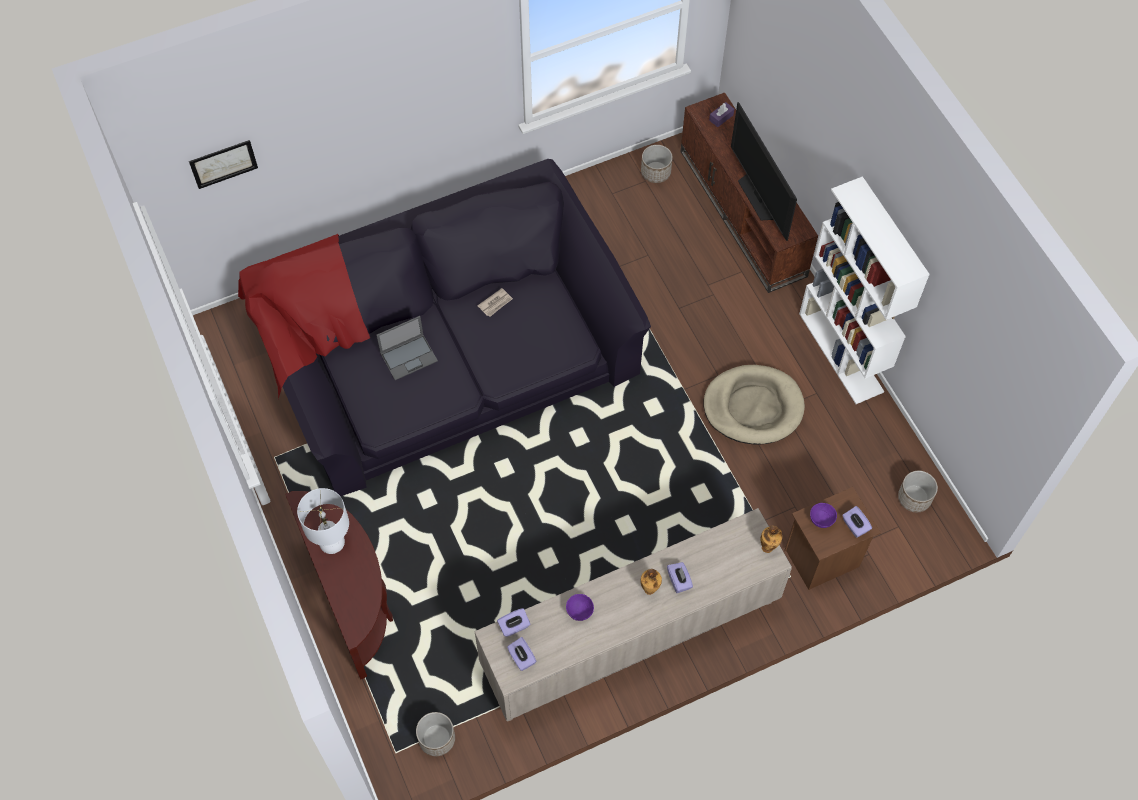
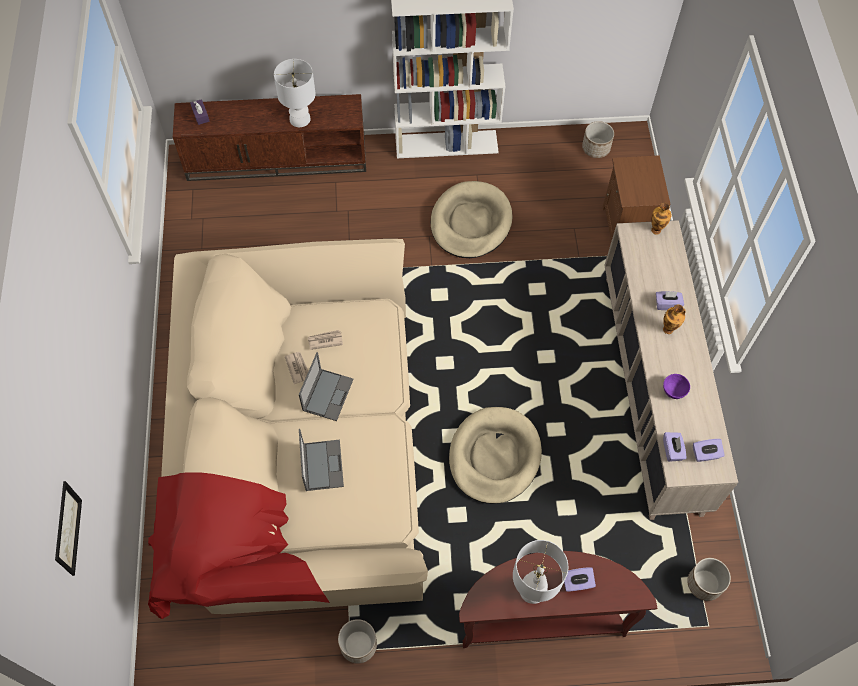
camera: 70 degrees left, 0 degrees up
(446, 347) = (298, 444): black sofa -> beige sofa
(478, 335) = (328, 394): none -> laptop
(497, 512) = (494, 456): none -> beige dog bed
(532, 313) = (325, 340): none -> newspaper
(656, 172) = (198, 207): planter -> planter (358, 645)
(759, 197) = (300, 119): television -> white table lamp
(821, 520) = (635, 189): purple bowl -> none
(854, 526) = (648, 169): purple tissue box -> purple tissue box (577, 583)

